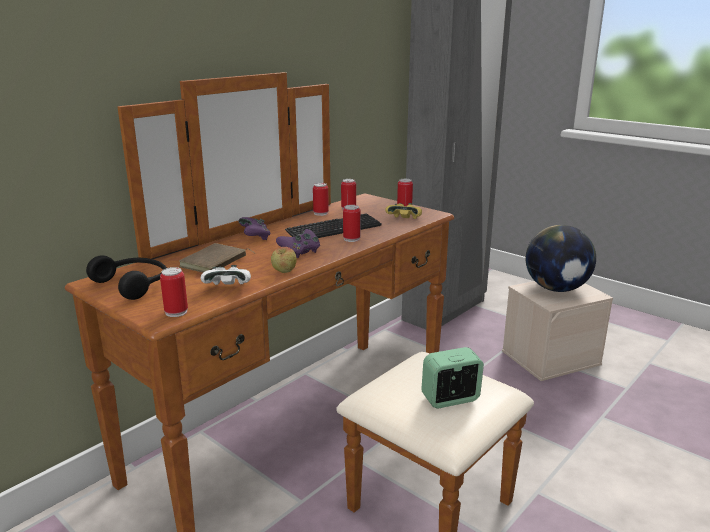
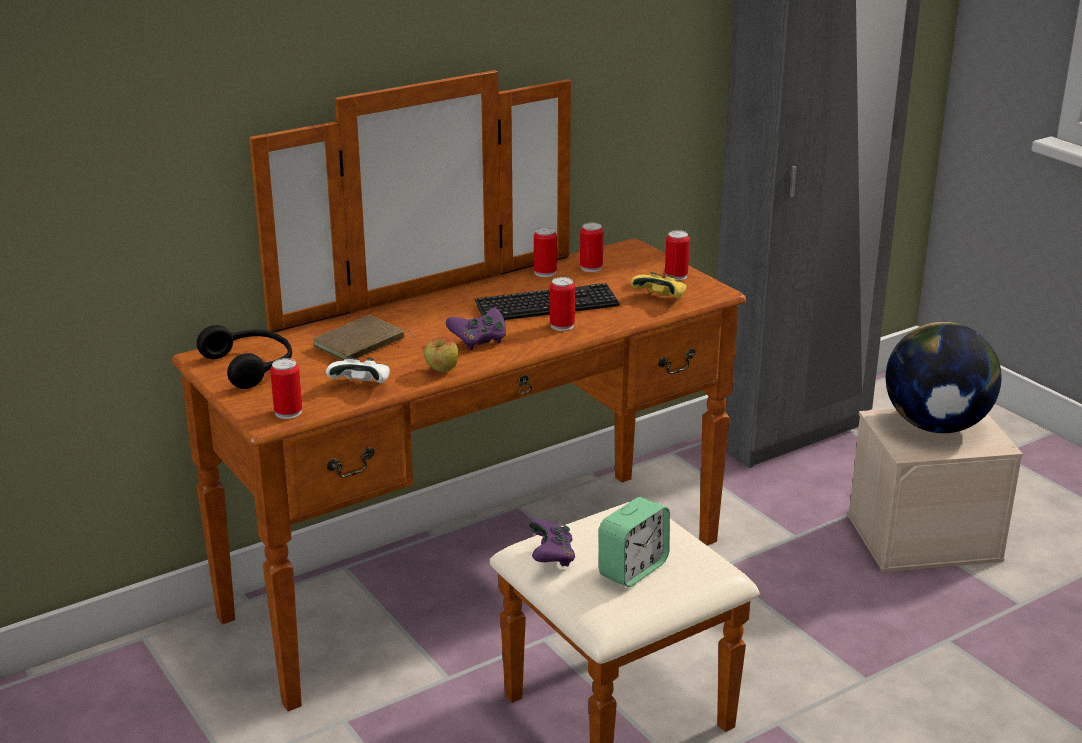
camera: 15 degrees right, 5 degrees up
(255, 237) = (431, 308): purple game controller -> purple game controller (552, 557)
(450, 399) = (633, 569): alarm clock -> alarm clock turned 135 degrees clockwise

